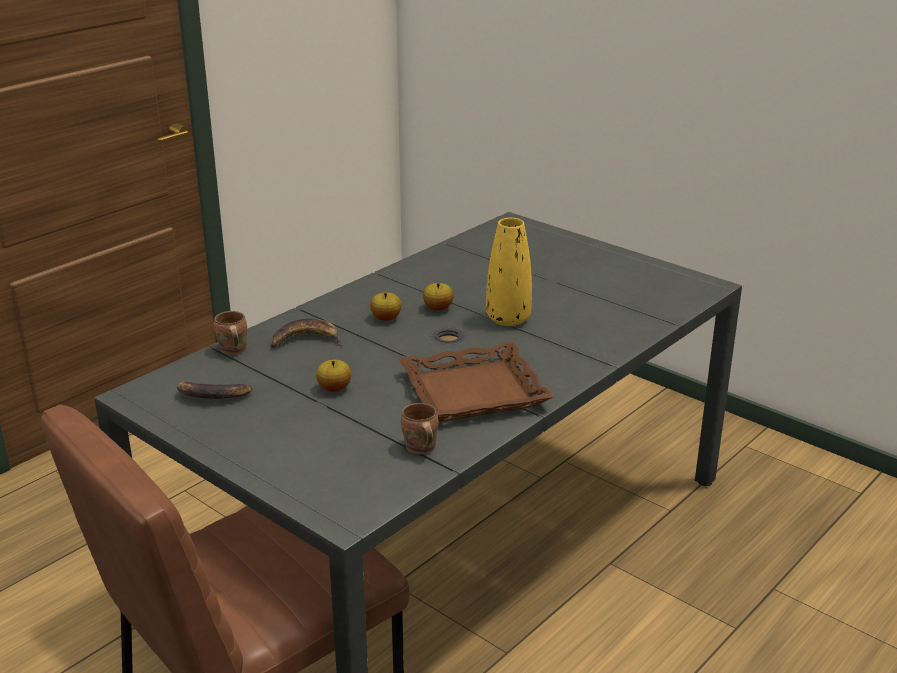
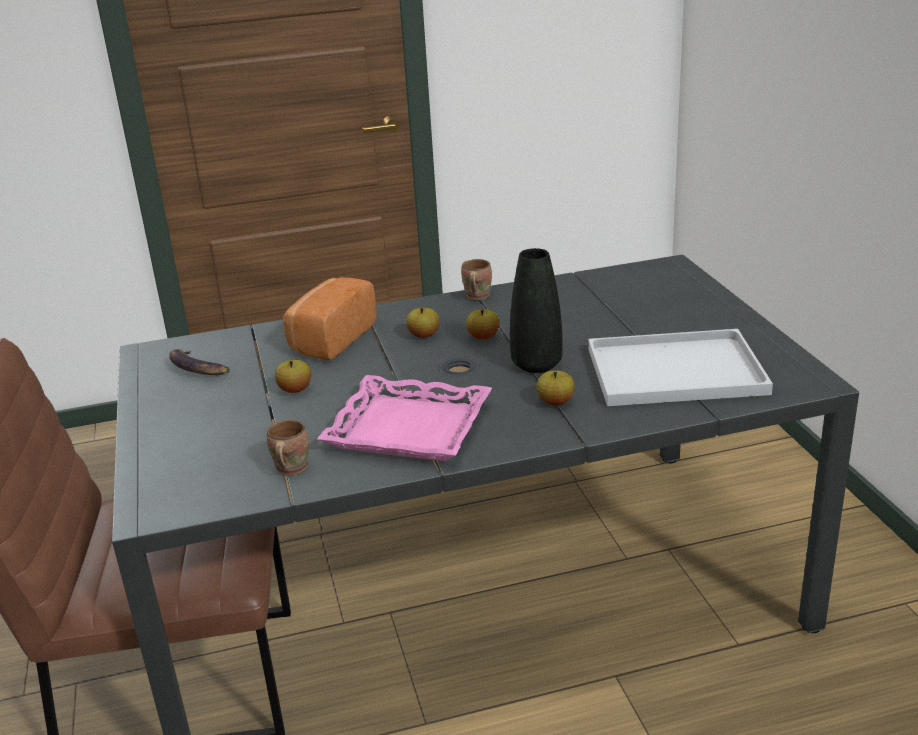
camera: 35 degrees right, 0 degrees up
(232, 351) = (262, 333): brown mug -> brown mug (476, 296)
(306, 341) = (330, 339): banana -> bread
(473, 392) = (408, 429): brown tray -> pink tray
(508, 319) = (536, 365): yellow vase -> black vase
(558, 343) = (555, 402): none -> apple
(611, 301) = (672, 372): none -> white tray

